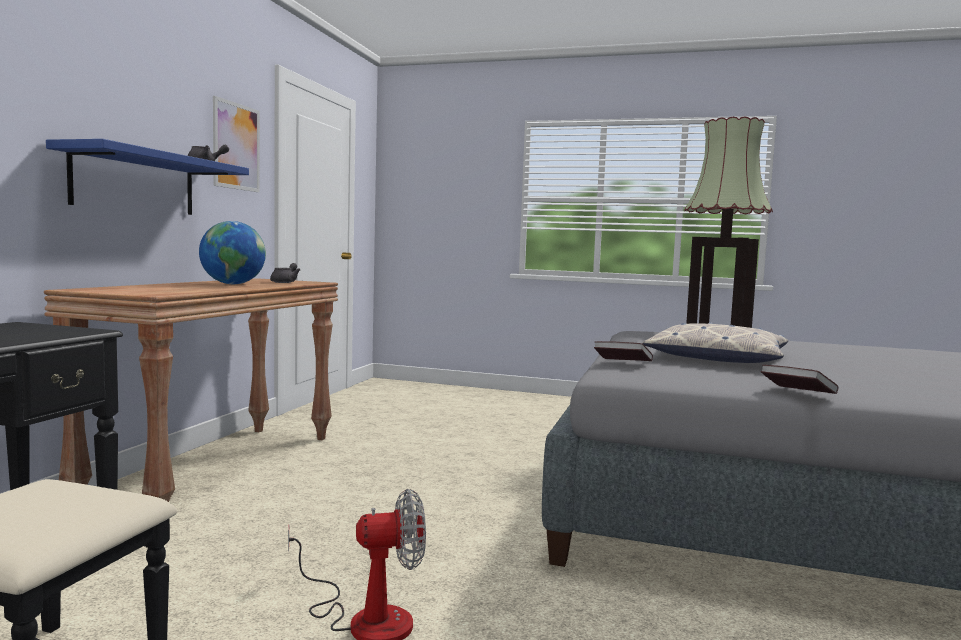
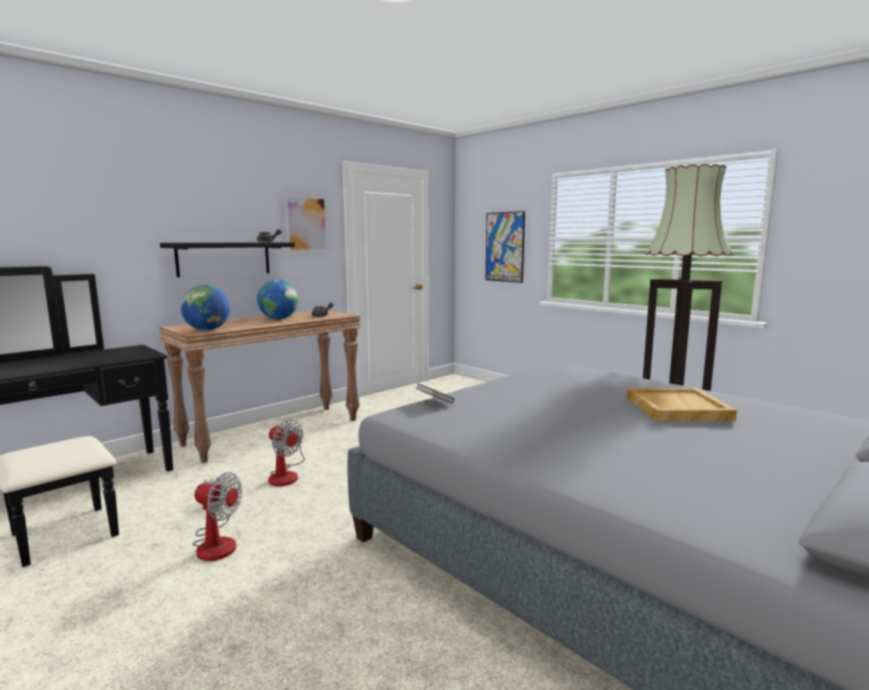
camera: 30 degrees right, 5 degrees up
(135, 183) = (224, 258): blue shelf -> black shelf
(166, 292) = (207, 330): none -> globe
(330, 515) = (286, 474): none -> fan
(456, 207) = (504, 247): none -> picture
(717, 358) = (533, 404): pillow -> none
(797, 393) = (481, 450): book -> none
(834, 352) = (676, 408): none -> beige tray

